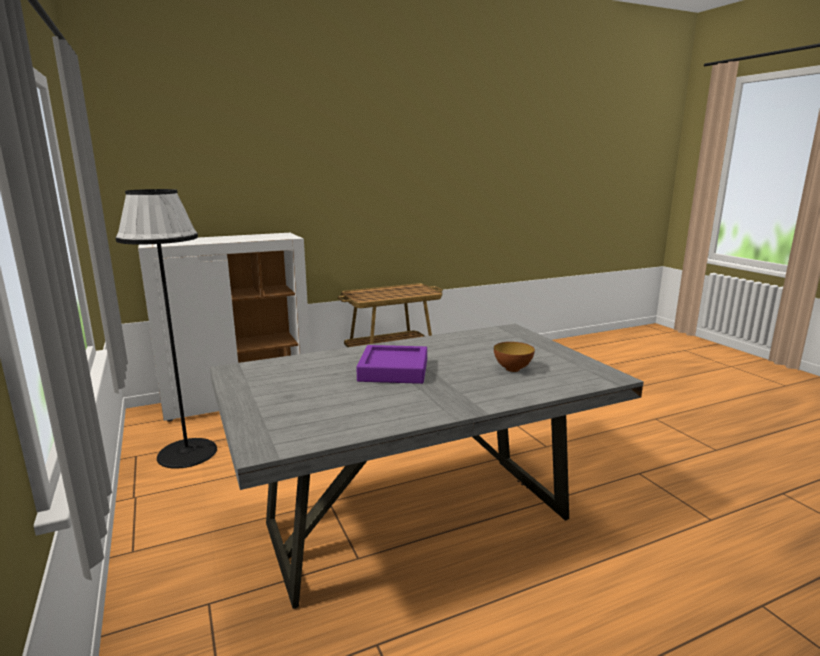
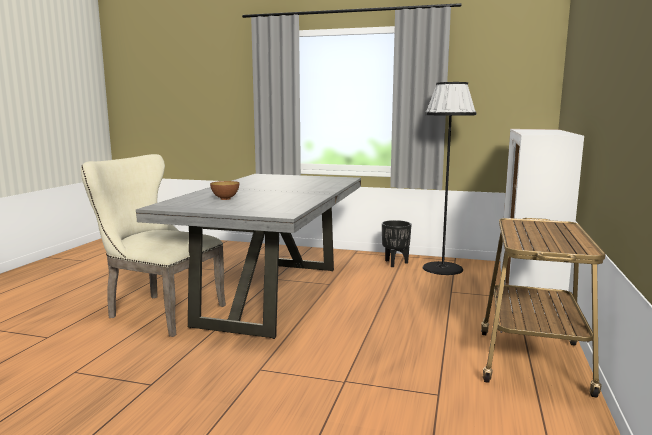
camera: 130 degrees right, 5 degrees down
(184, 490) = (395, 263): none -> black planter
(393, 370) = (284, 188): purple tray -> none
(585, 575) = (159, 311): none -> beige chair

